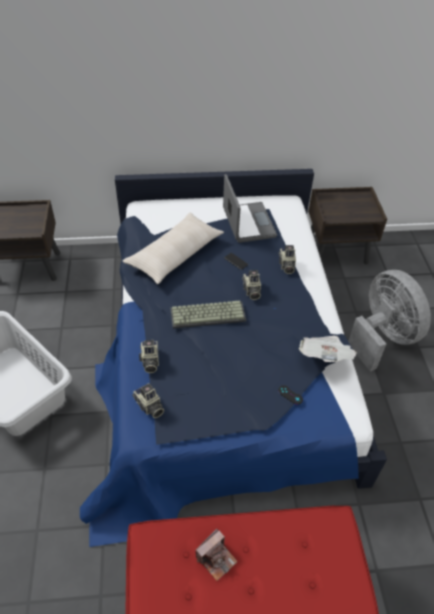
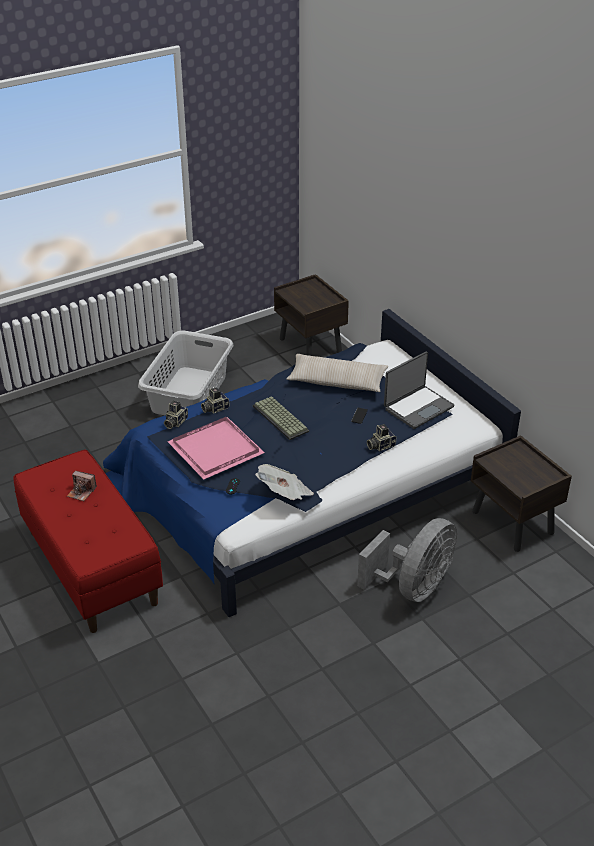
camera: 65 degrees right, 10 degrees down
(223, 388) = (214, 449): none -> pink tray
(251, 291) = (329, 434): camera -> none

